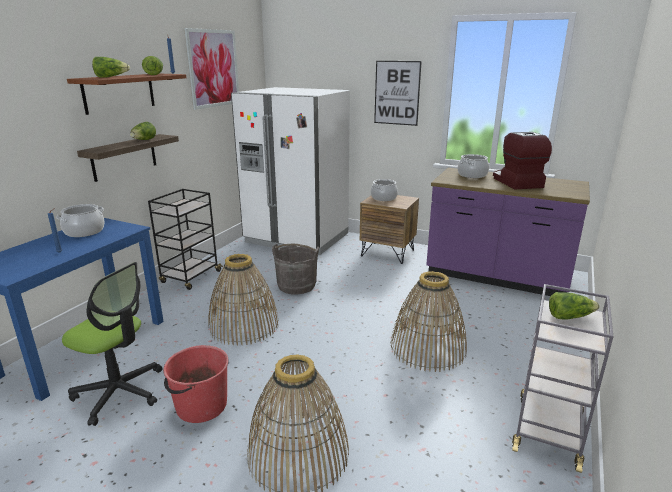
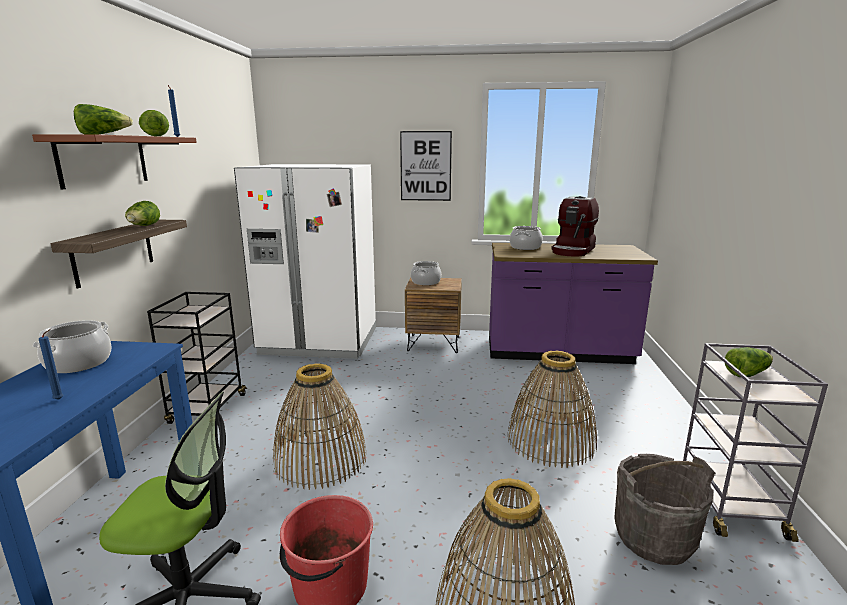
camera: 20 degrees left, 5 degrees down
(213, 68) = (209, 137): picture -> none
(296, 286) = (355, 397): grey bucket -> grey bucket (654, 537)
(515, 182) = (573, 250): coffee machine -> coffee machine turned 120 degrees counterclockwise

